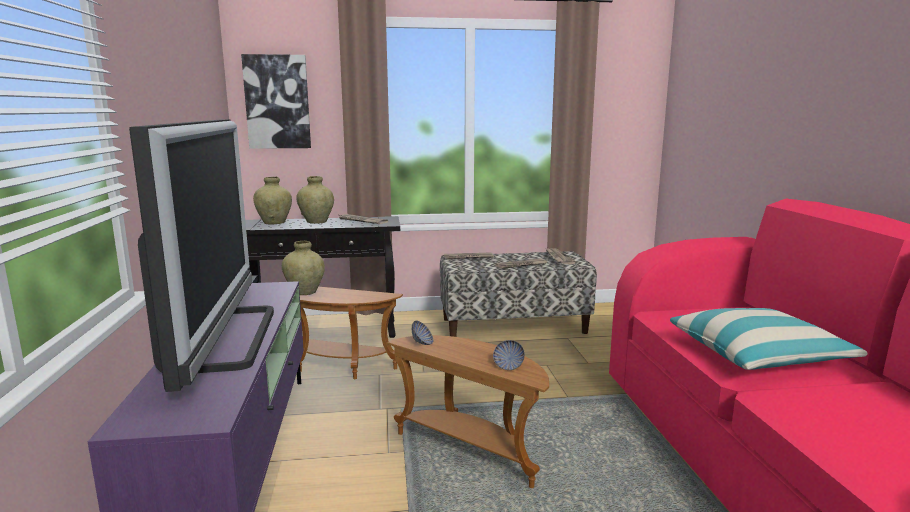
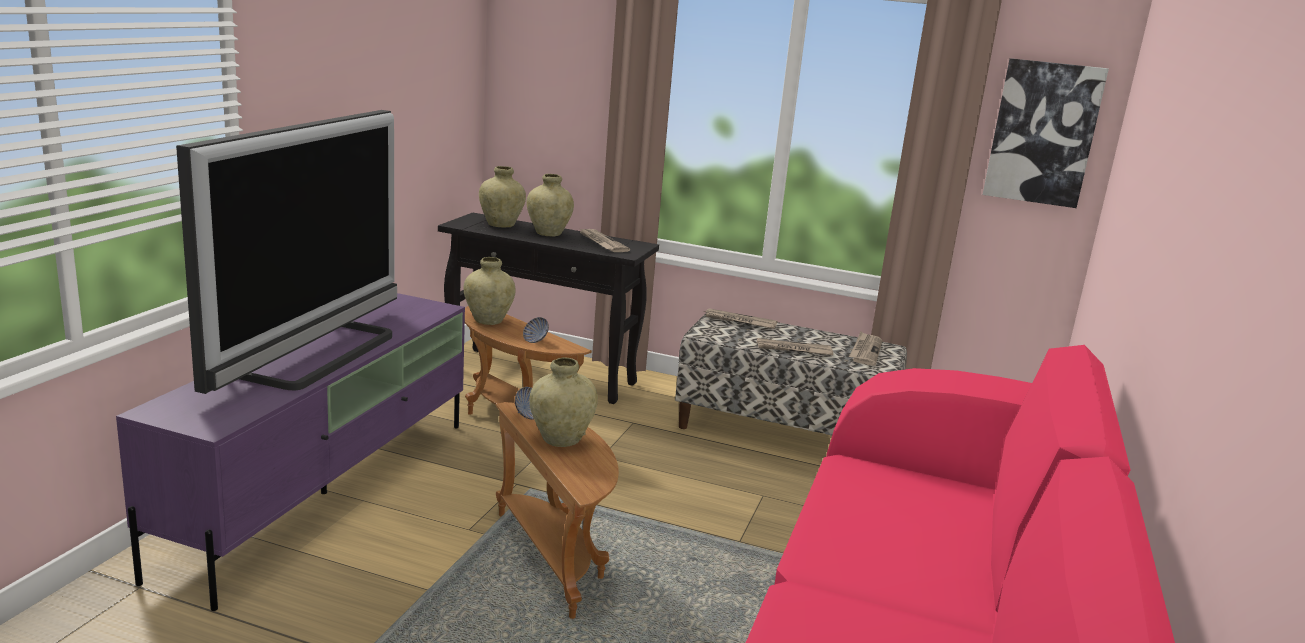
camera: 25 degrees right, 5 degrees up
(277, 102) = (540, 69): picture -> picture (1043, 133)
(466, 351) = (561, 439): none -> beige vase
(508, 366) = (581, 469): bowl -> bowl (535, 340)
(757, 355) = (884, 552): pillow -> none

